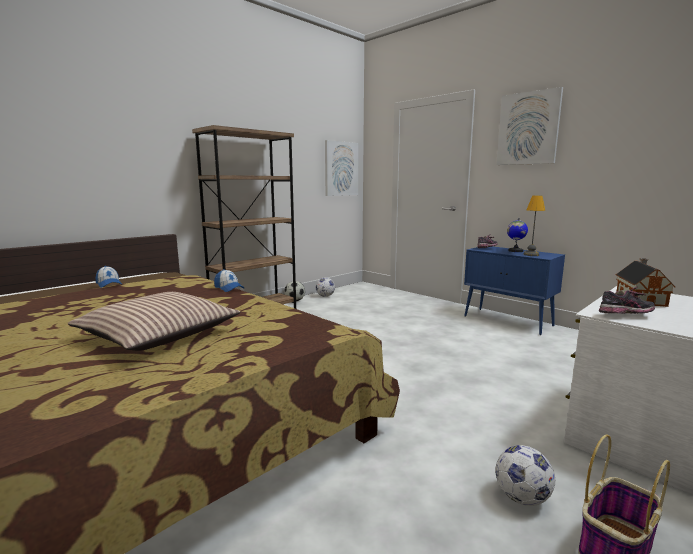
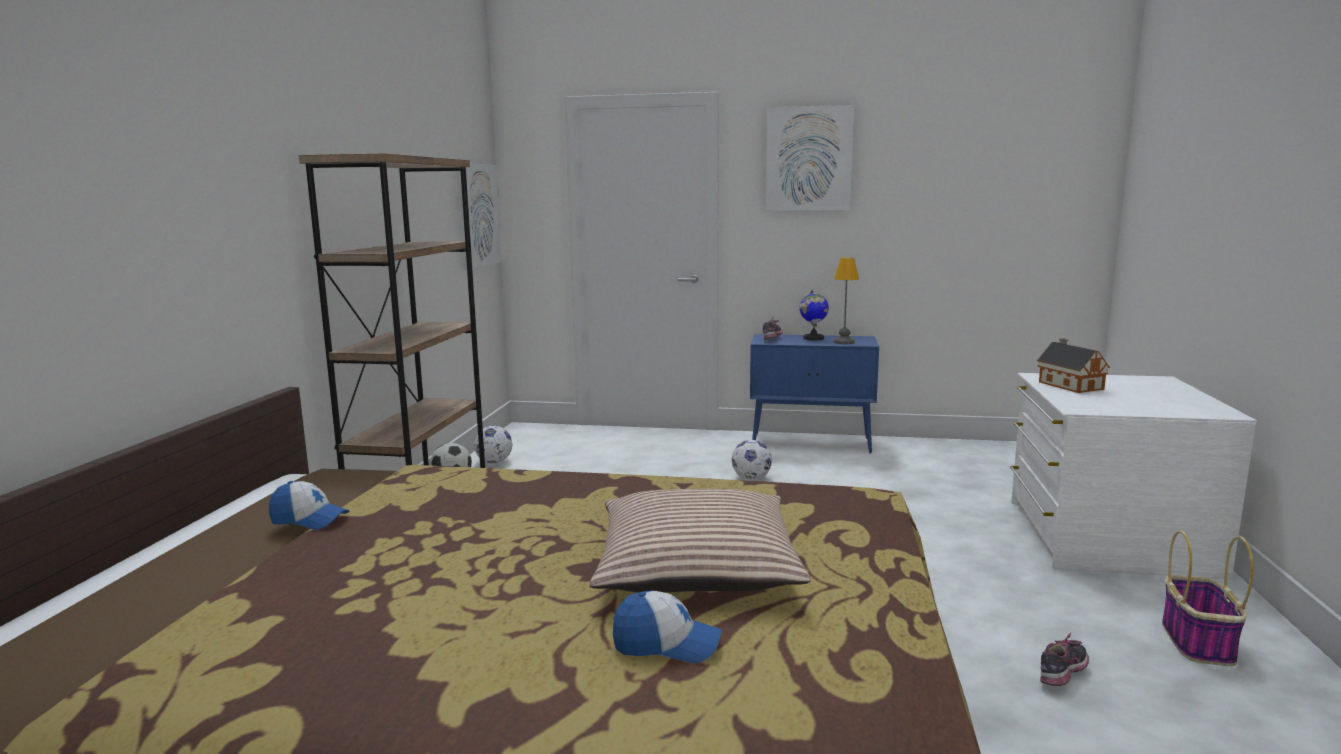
camera: 35 degrees left, 0 degrees up
(229, 288) = (566, 473): cap -> cap (666, 644)
(522, 498) = (1094, 633): football -> football (751, 479)
(625, 316) = (1101, 407): shoe -> shoe (1063, 676)

